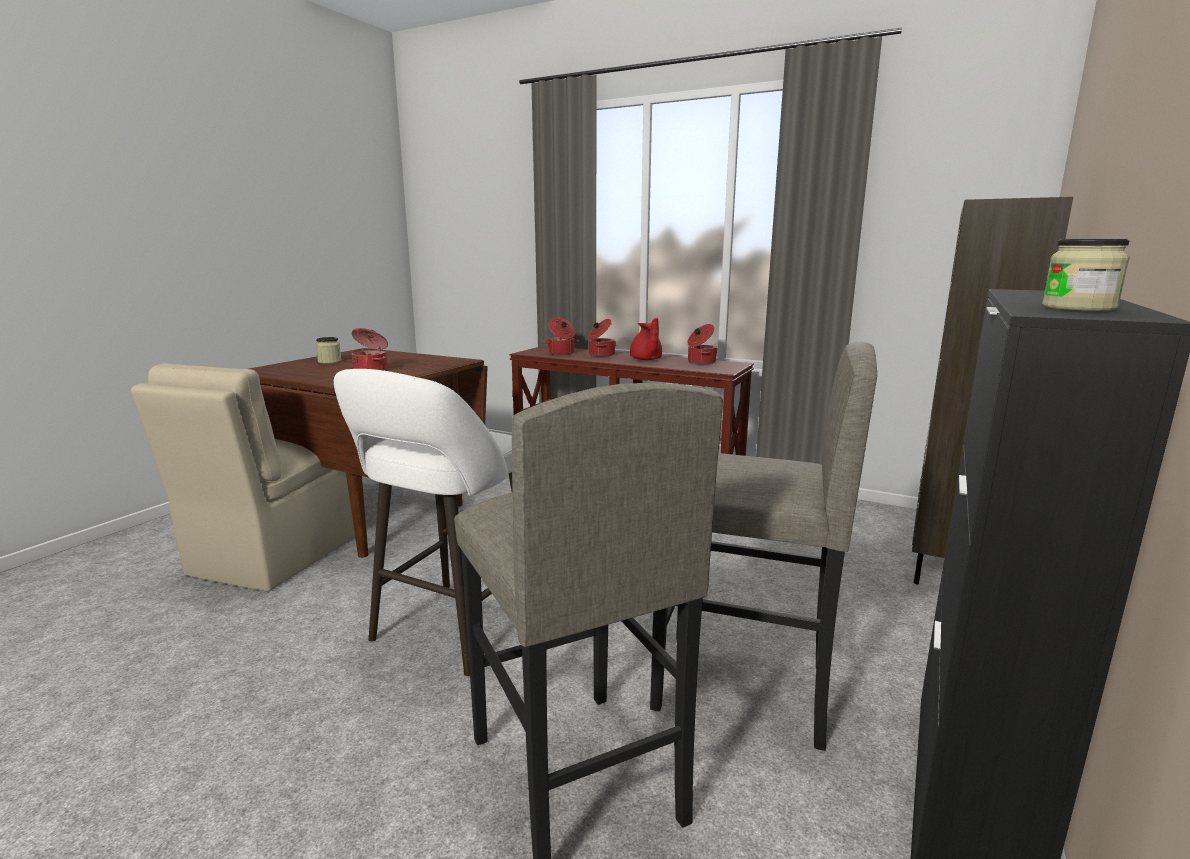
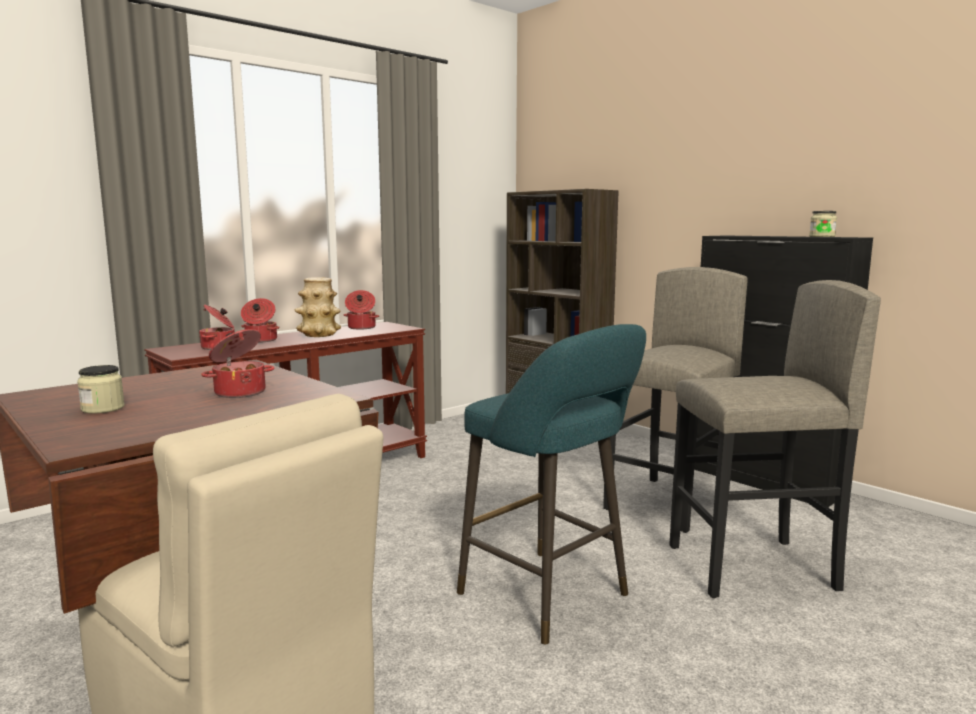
camera: 70 degrees left, 5 degrees down
(449, 631) = (550, 598): white stool -> turquoise stool
(646, 359) = (319, 335): red teapot -> vase

